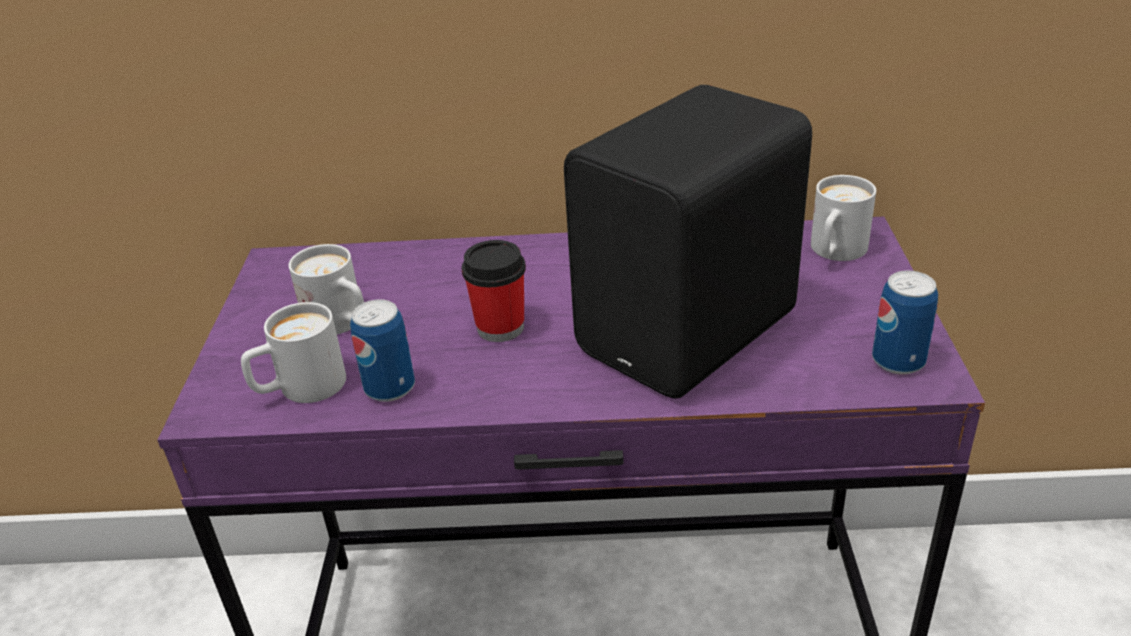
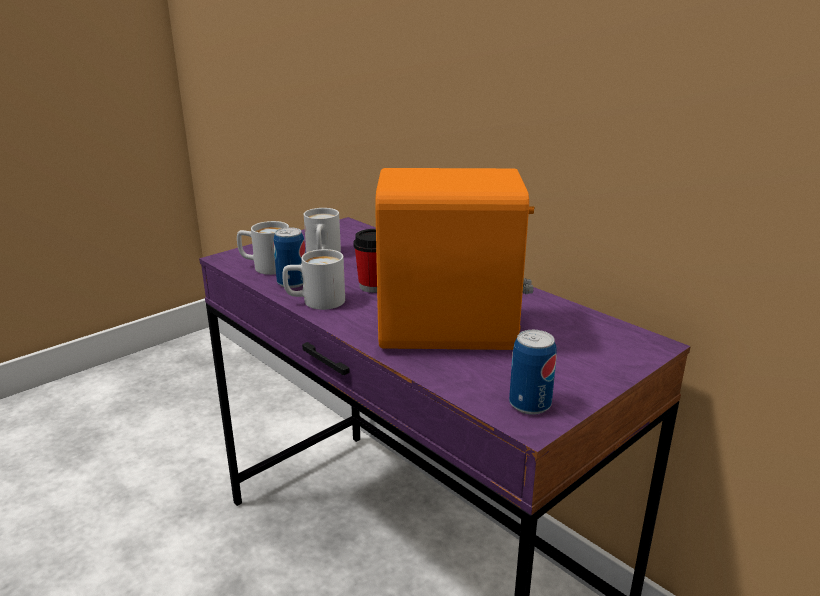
camera: 45 degrees right, 10 degrees down
(693, 334) = (449, 333): black speaker -> orange speaker
(834, 253) = (610, 344): white mug -> white mug (315, 302)

